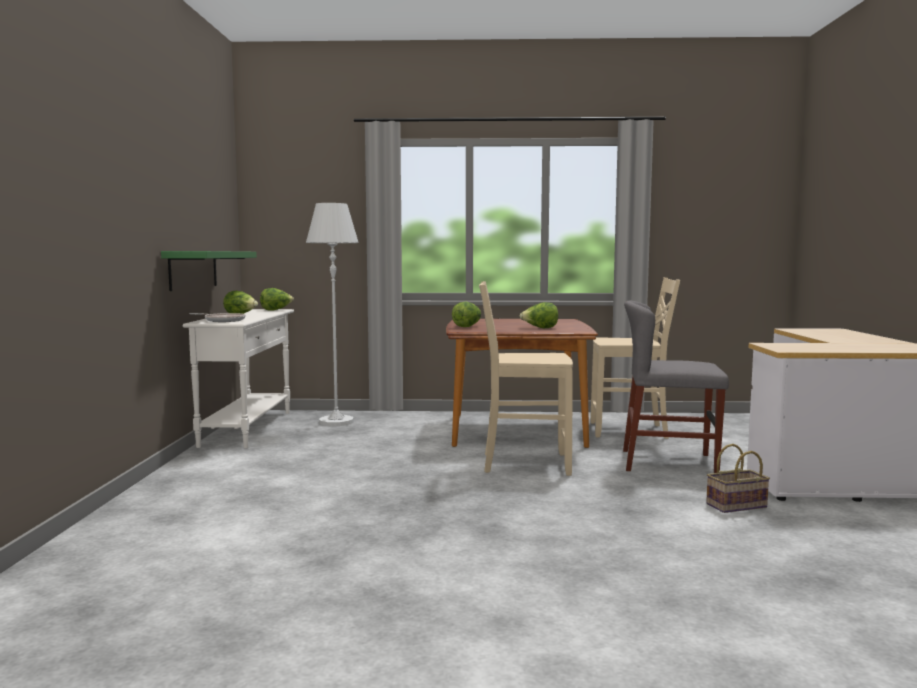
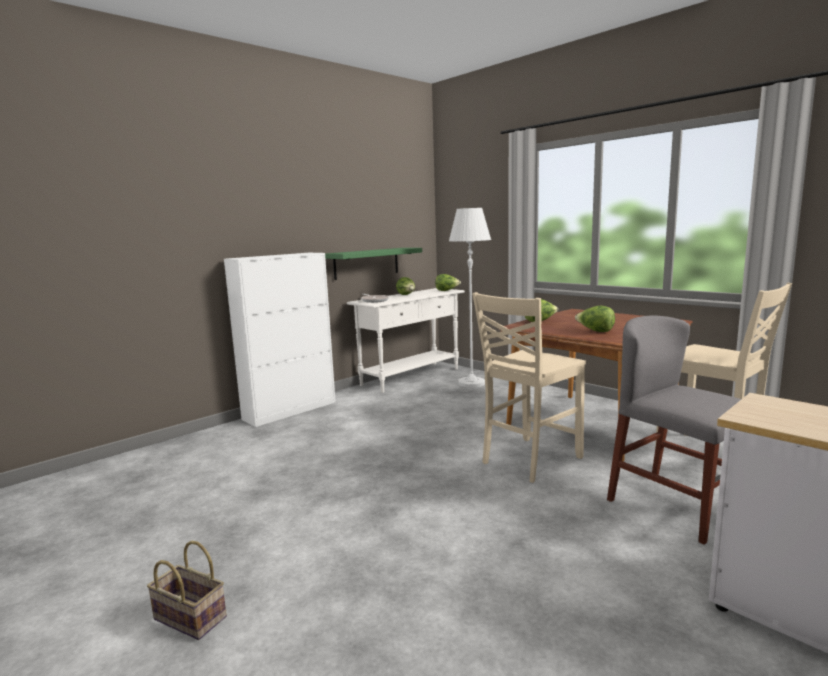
camera: 45 degrees right, 5 degrees up
(155, 489) = (291, 410): none -> white cabinet
(524, 463) = (529, 460): beige chair -> beige chair turned 90 degrees counterclockwise
(736, 506) = (640, 589): basket -> basket (187, 618)

